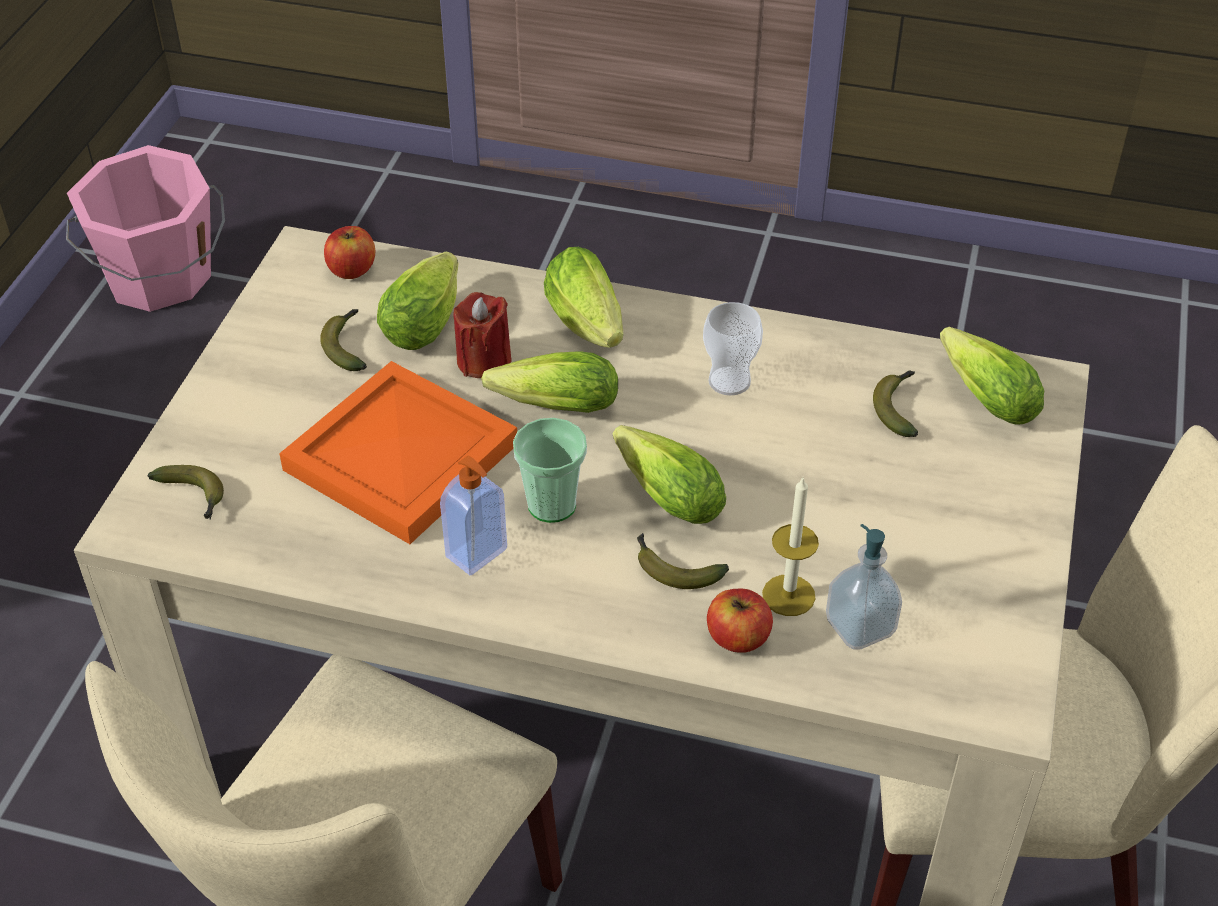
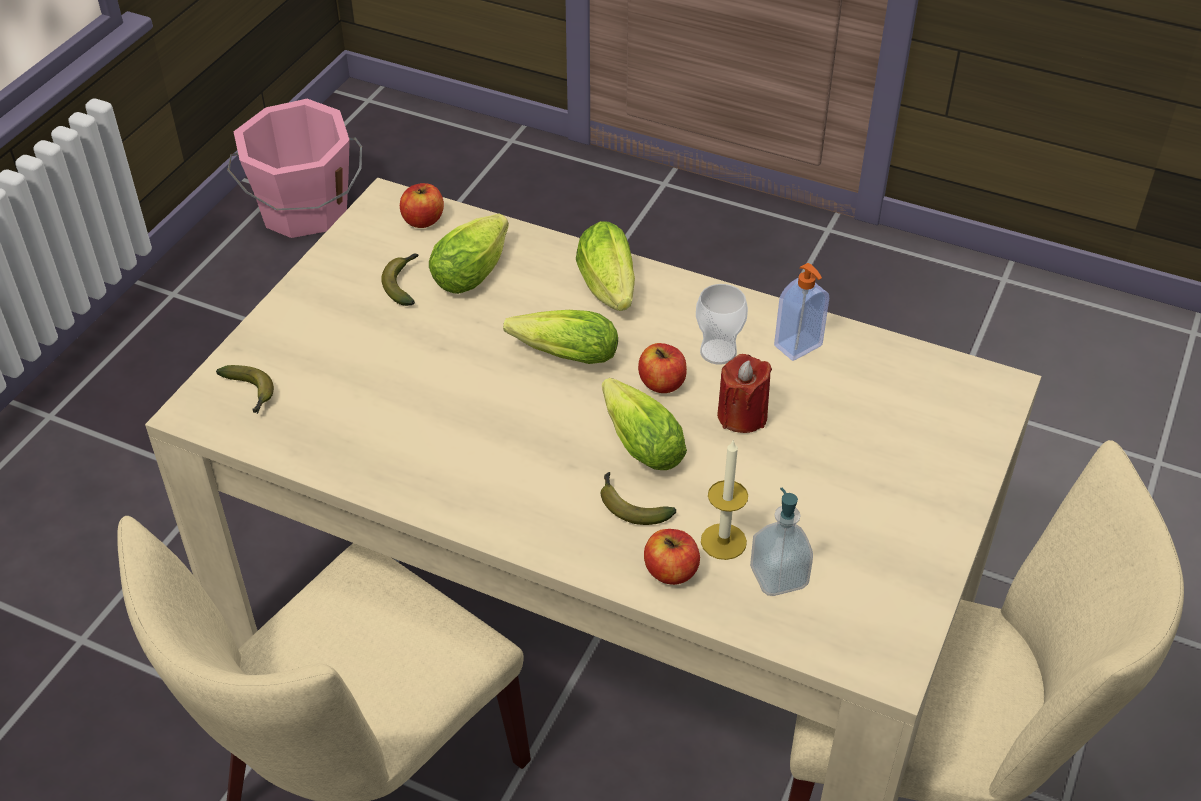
camera: 10 degrees right, 0 degrees up
(405, 456) = (429, 382): orange tray -> none
(478, 554) = (469, 471): soap dispenser -> soap dispenser (799, 346)
(484, 361) = (514, 310): red candle -> red candle (742, 415)
(552, 505) = (541, 438): cup -> none
(674, 425) = (662, 383): none -> apple
(898, 407) = (859, 392): banana -> none
(982, 395) = (937, 390): lettuce -> none

